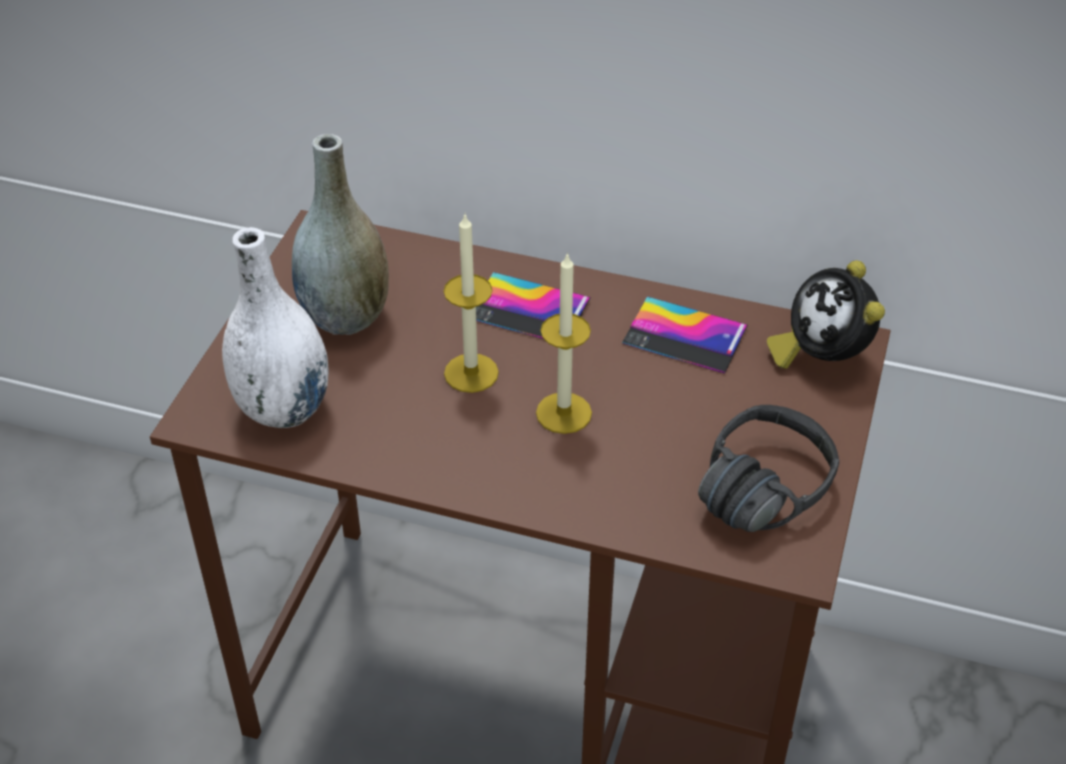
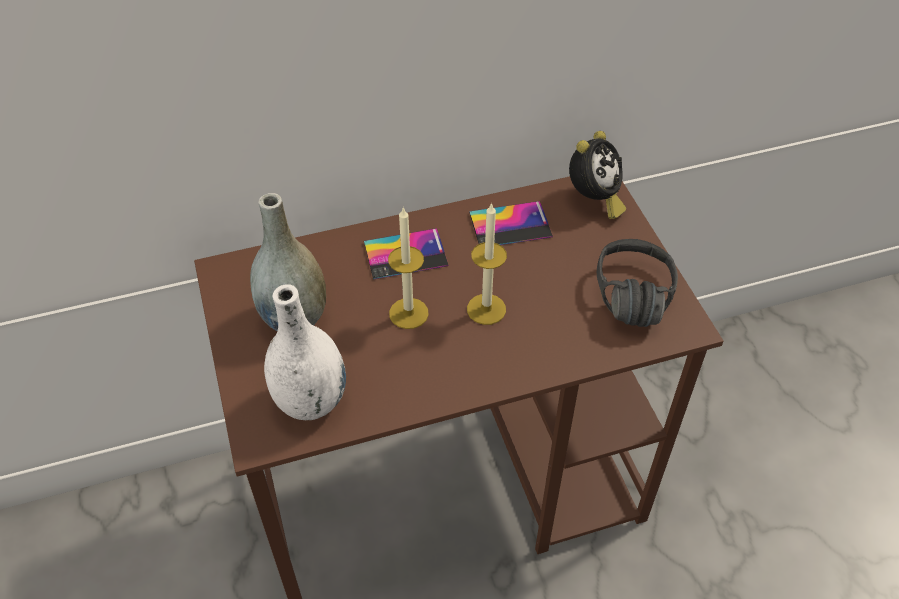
camera: 35 degrees left, 5 degrees up
(822, 356) = (594, 200): alarm clock -> alarm clock turned 90 degrees counterclockwise

